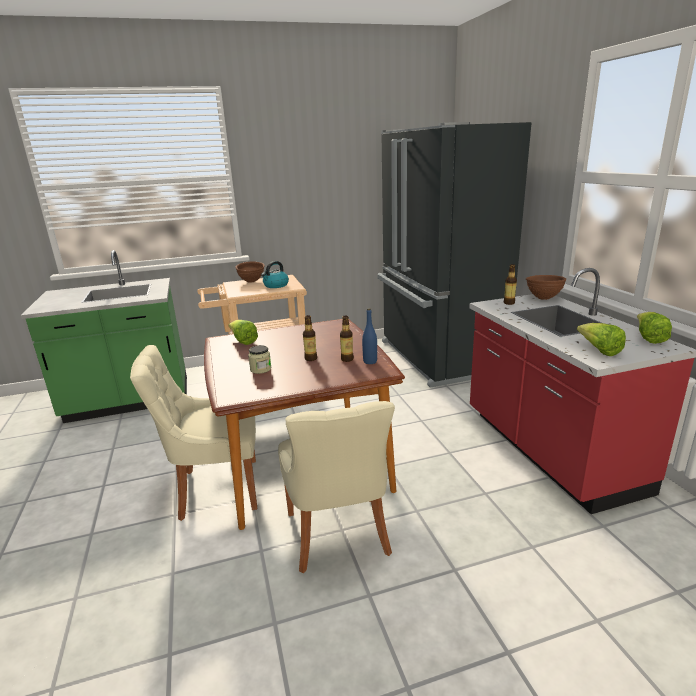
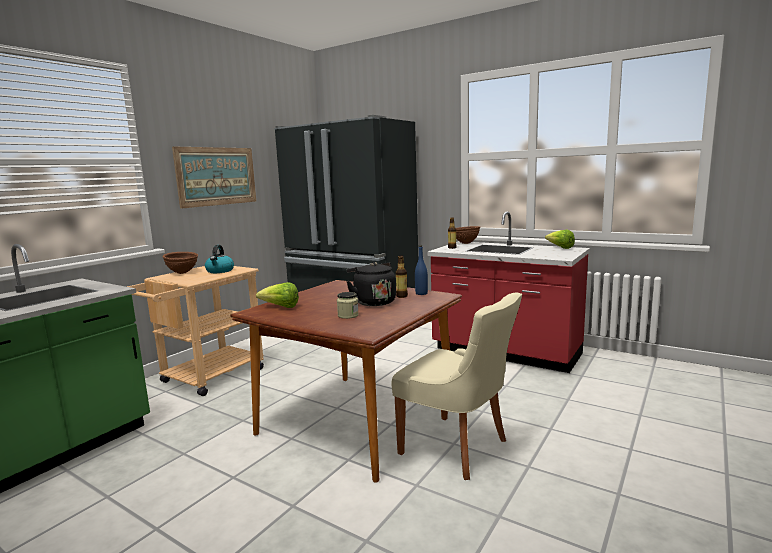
camera: 40 degrees left, 10 degrees down
(215, 489) = (303, 470): beige chair -> none
(310, 188) = (217, 176): none -> picture
(311, 358) = (373, 302): bottle -> black kettle
(599, 351) = (553, 255): lettuce -> none

